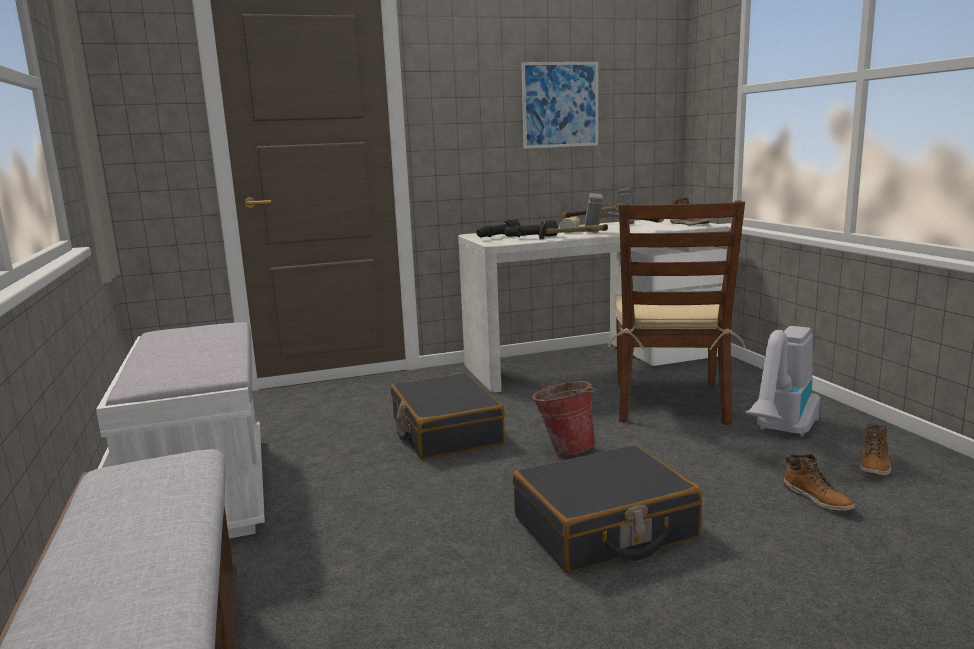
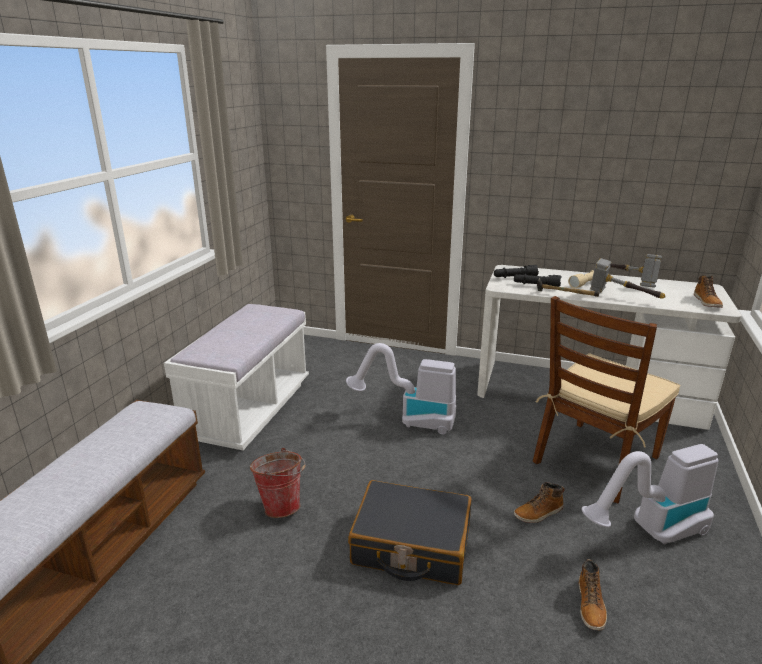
camera: 35 degrees right, 10 degrees up
(445, 432) = (409, 420): black suitcase -> vacuum cleaner
(560, 105) = (612, 167): picture -> none
(565, 448) = (465, 468): bucket -> bucket (281, 505)
(875, 465) = (689, 604): boot -> boot (539, 513)

